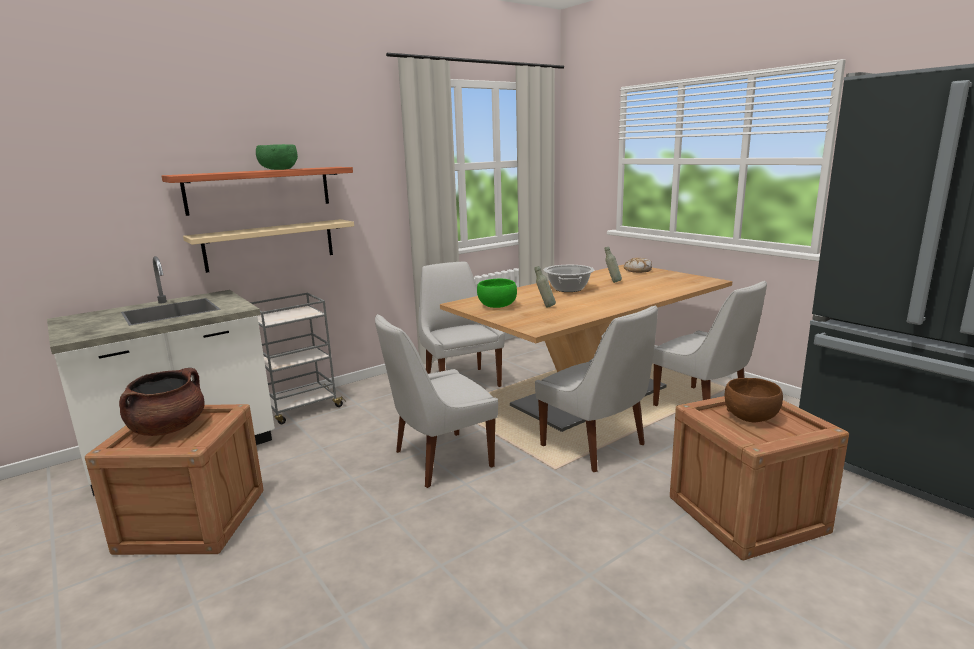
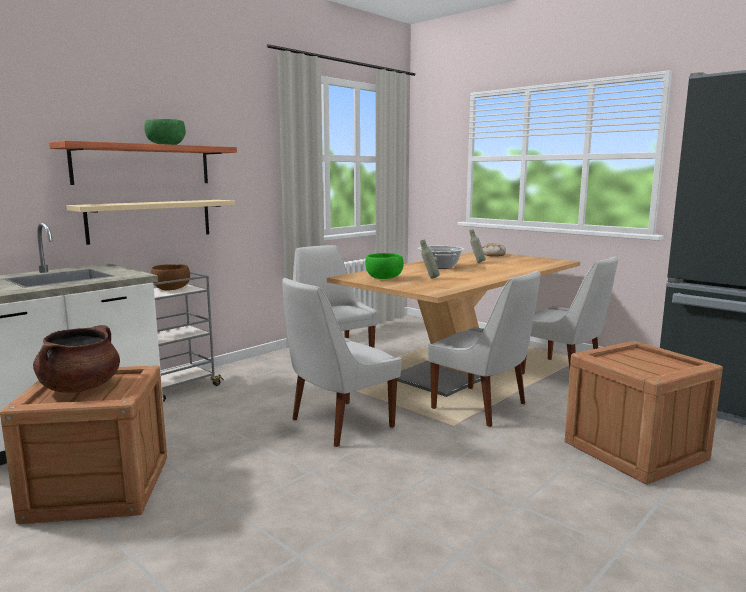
camera: 10 degrees left, 5 degrees down
(751, 416) = (637, 359): brown bowl -> brown bowl (172, 289)

